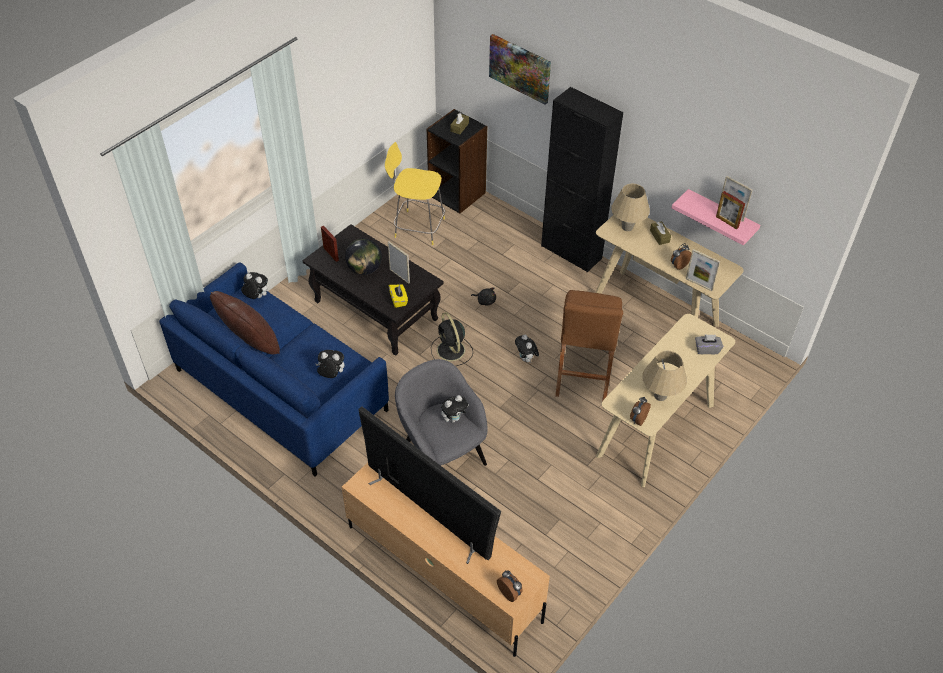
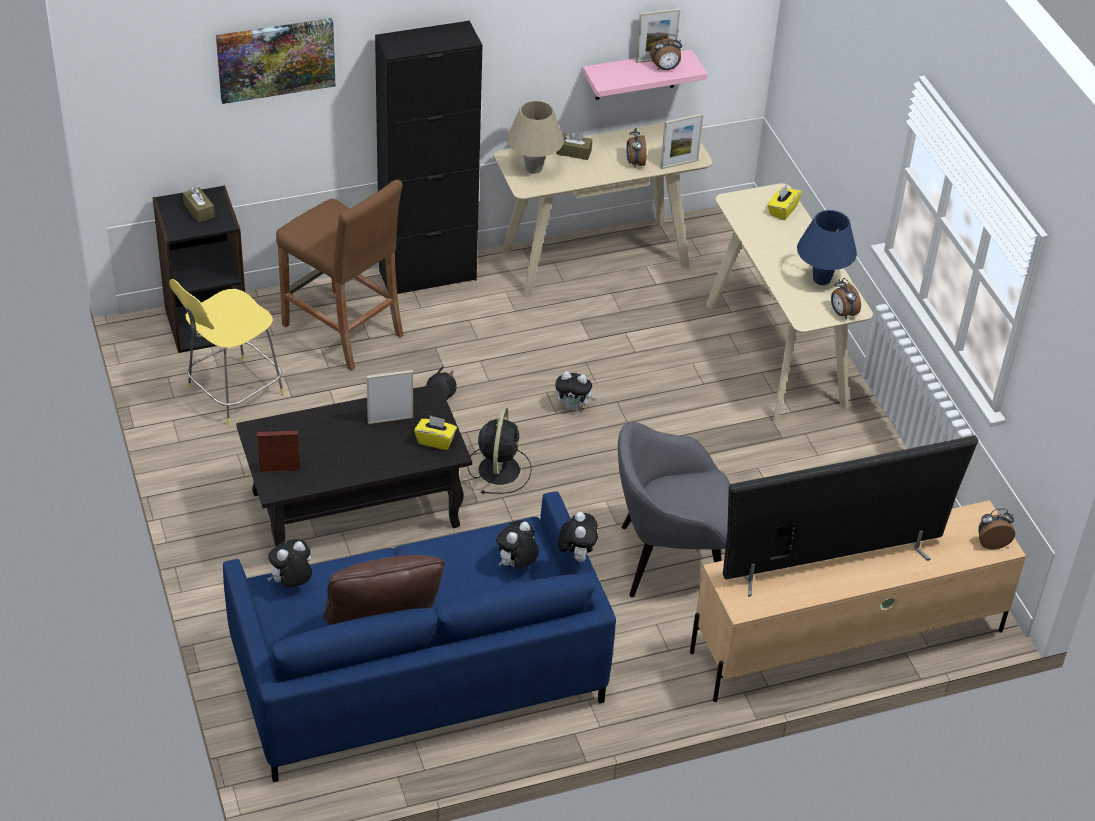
camera: 60 degrees left, 5 degrees down
(364, 269) = (343, 448): globe -> none
(451, 351) = (499, 469): black fan -> black fan turned 90 degrees counterclockwise
(454, 418) = (682, 483): plush toy -> plush toy (576, 555)
(583, 373) = (640, 369): brown stool -> brown stool (342, 330)
(660, 396) = (821, 279): beige table lamp -> blue table lamp
(707, 349) = (782, 210): grey tissue box -> yellow tissue box
(727, 222) = (665, 68): picture frame -> alarm clock

